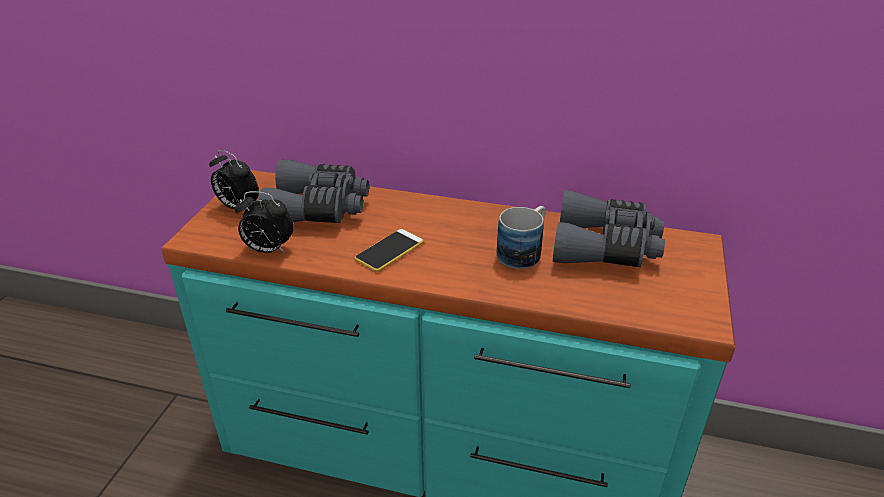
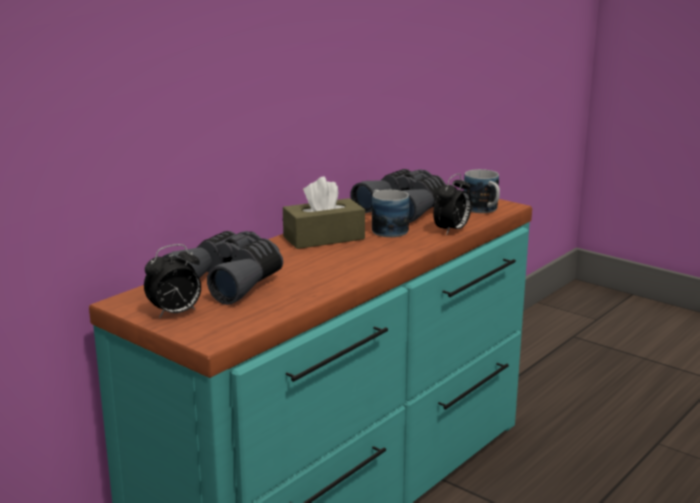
camera: 65 degrees left, 15 degrees down
(268, 250) = (278, 308): alarm clock -> alarm clock (452, 231)
(389, 250) = (334, 266): phone -> none
(463, 223) = (324, 238): none -> brown tissue box
(663, 307) = (484, 210): none -> mug

